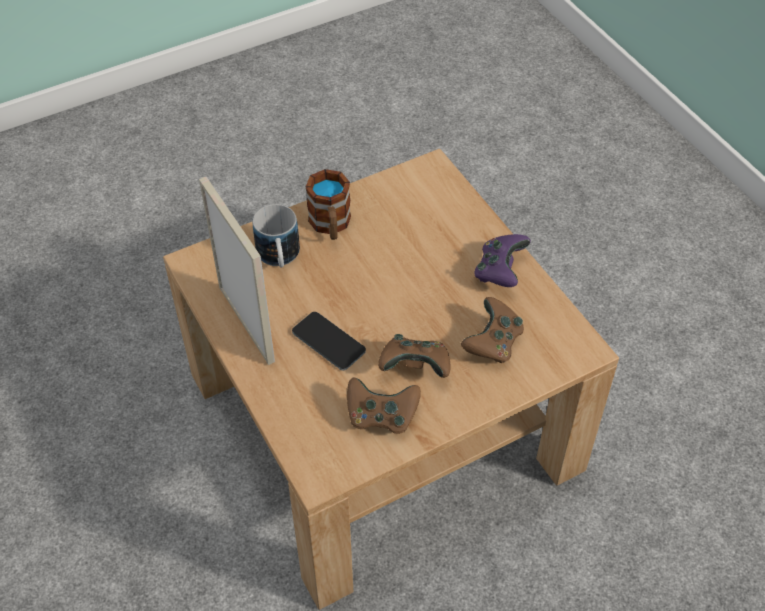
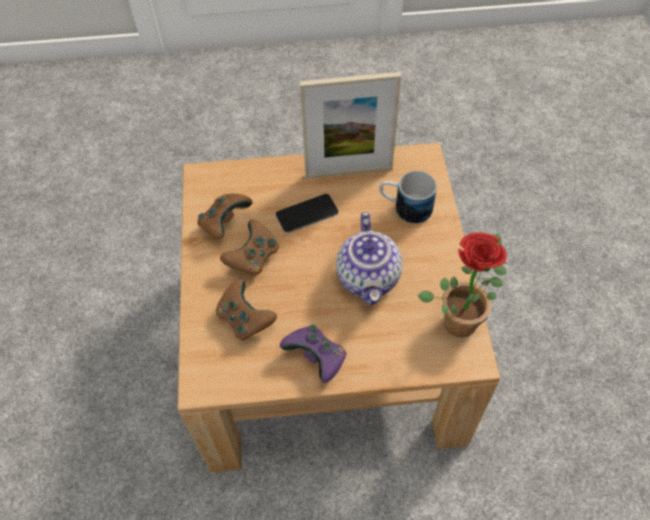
camera: 115 degrees right, 5 degrees up
(330, 225) = (427, 252): mug -> none
(387, 260) = (369, 278): none -> teapot
(393, 184) = (460, 316): none -> potted plant

